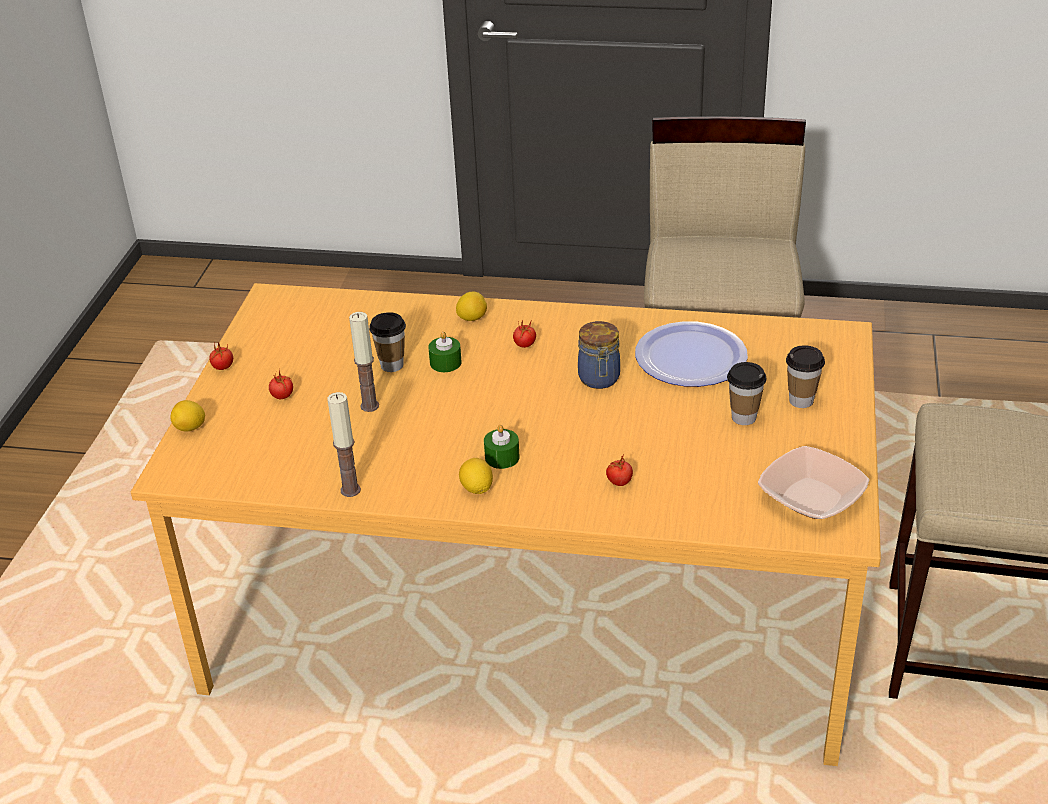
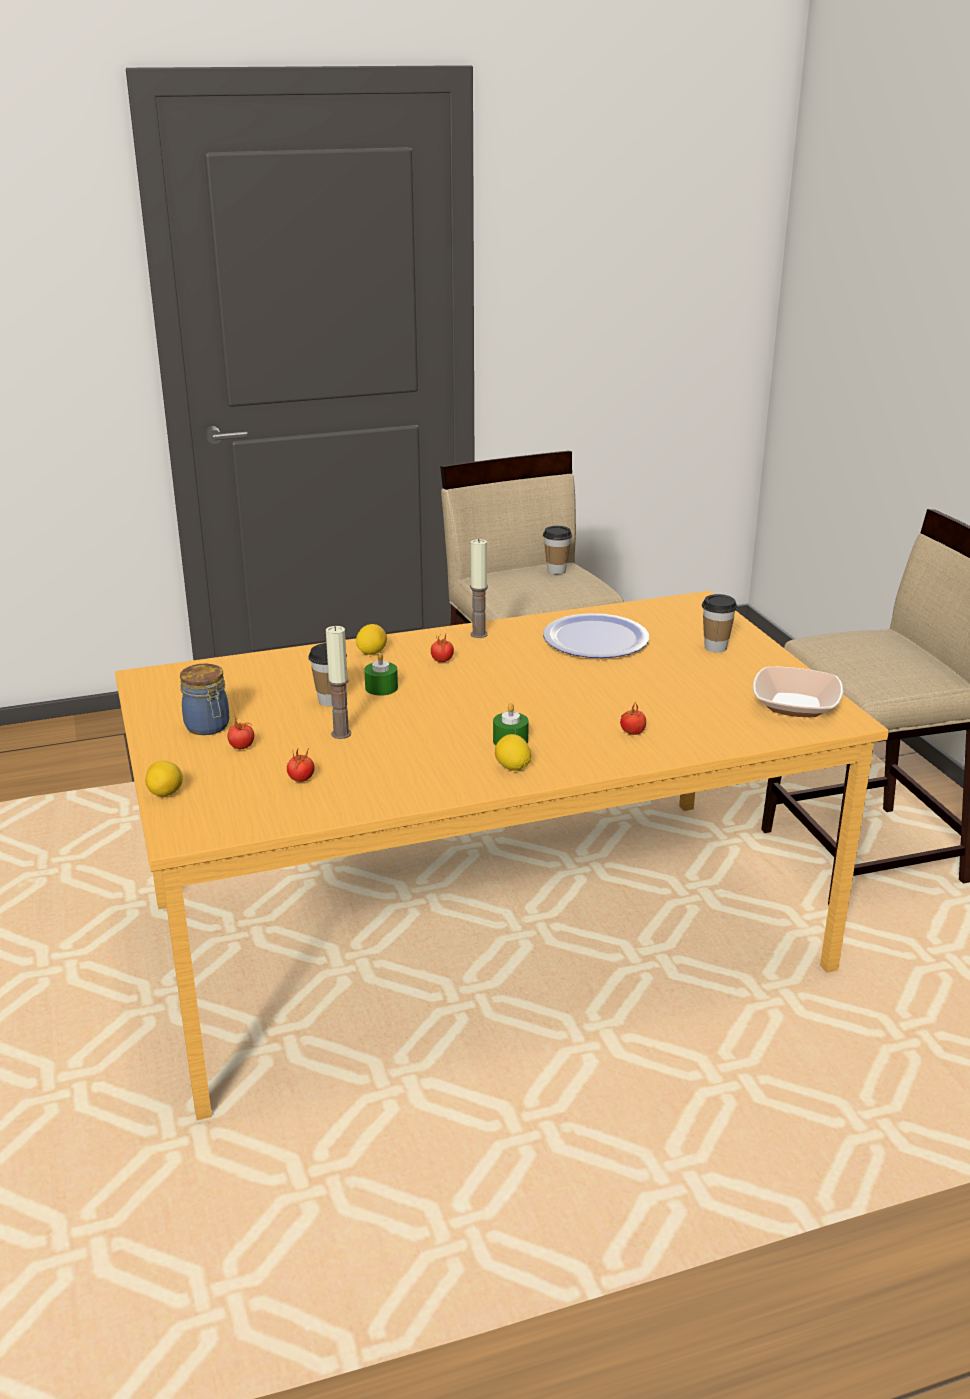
camera: 30 degrees left, 10 degrees down
(223, 367) = (151, 739): tomato -> tomato (301, 779)
(350, 490) = (391, 799): candle -> candle (479, 634)
(599, 379) = (535, 669): jar -> jar (208, 727)
(743, 417) = (684, 668): cup -> cup (556, 571)

